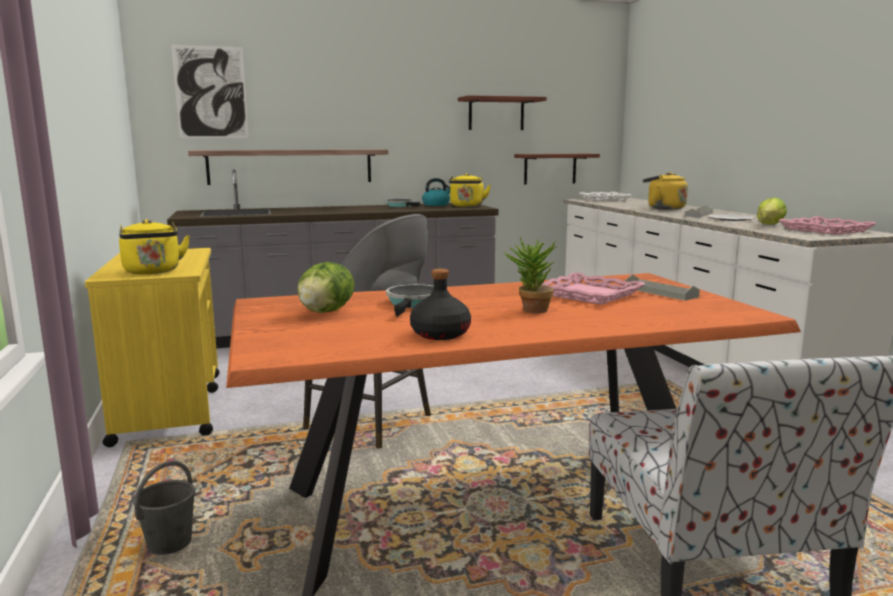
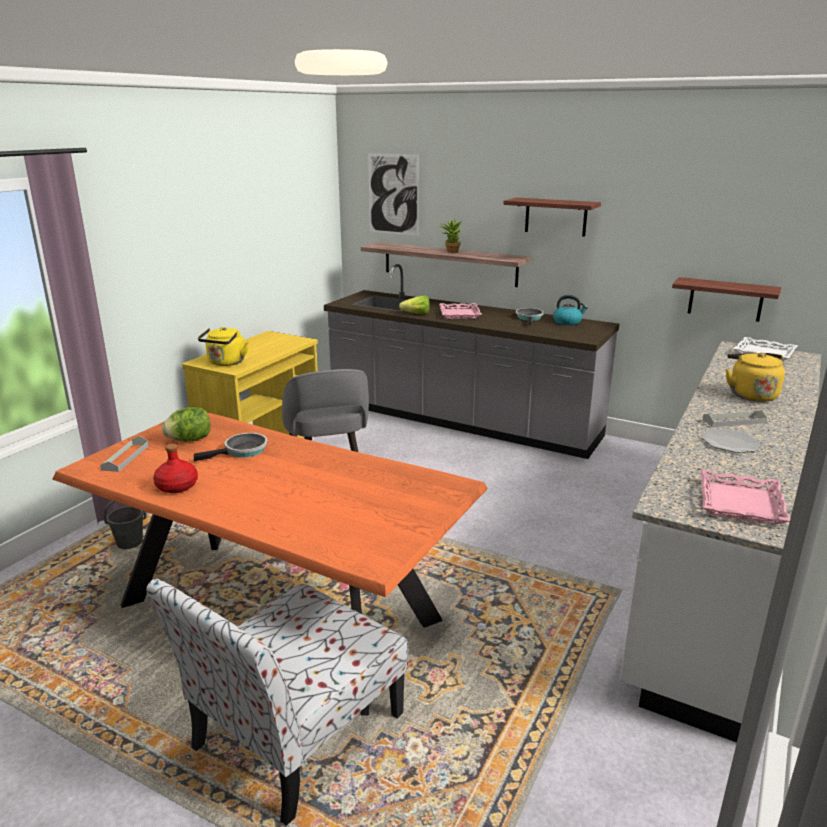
camera: 45 degrees right, 10 degrees up
(439, 334) = (177, 486): black bottle -> red bottle
(467, 206) = (584, 332): yellow kettle -> none
(496, 114) = (661, 229): shelf -> shelf (555, 217)
(530, 310) = (273, 487): potted plant -> potted plant (450, 252)
(589, 294) = (354, 488): pink tray -> pink tray (460, 314)
(660, 292) = (405, 508): grey tray -> grey tray (125, 457)
(766, 225) = (713, 469): lettuce -> lettuce (414, 314)

